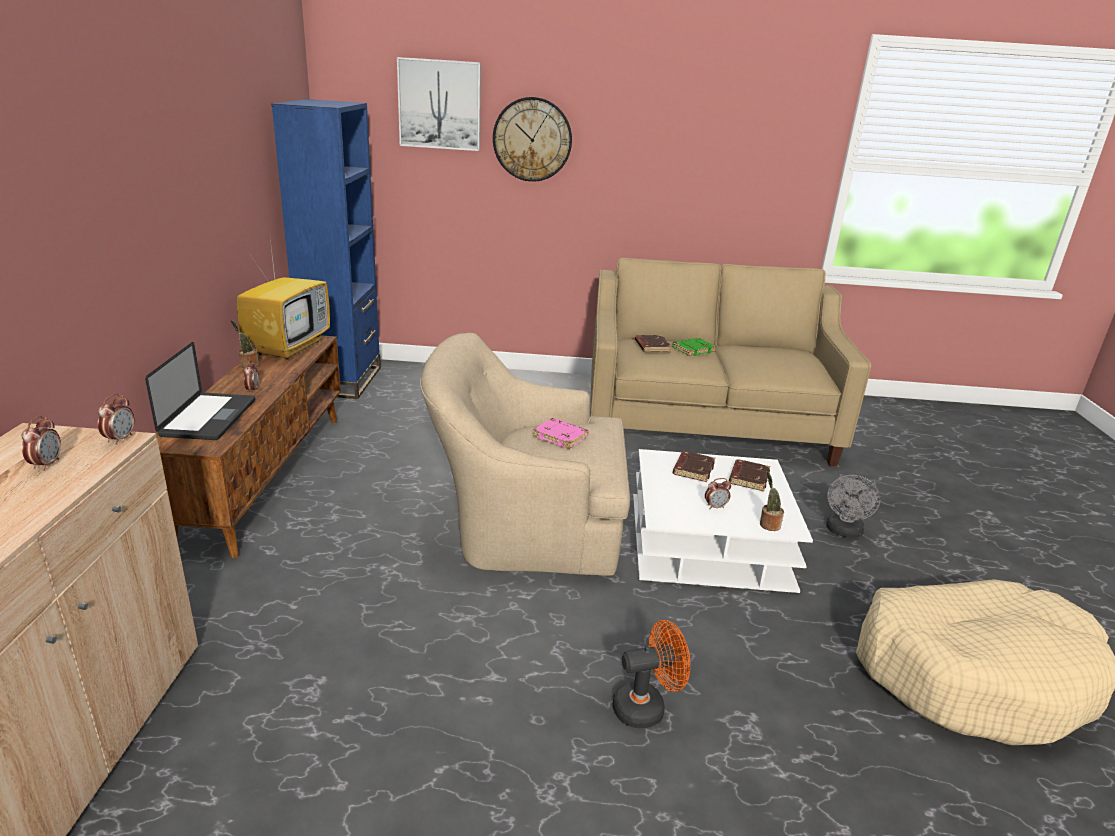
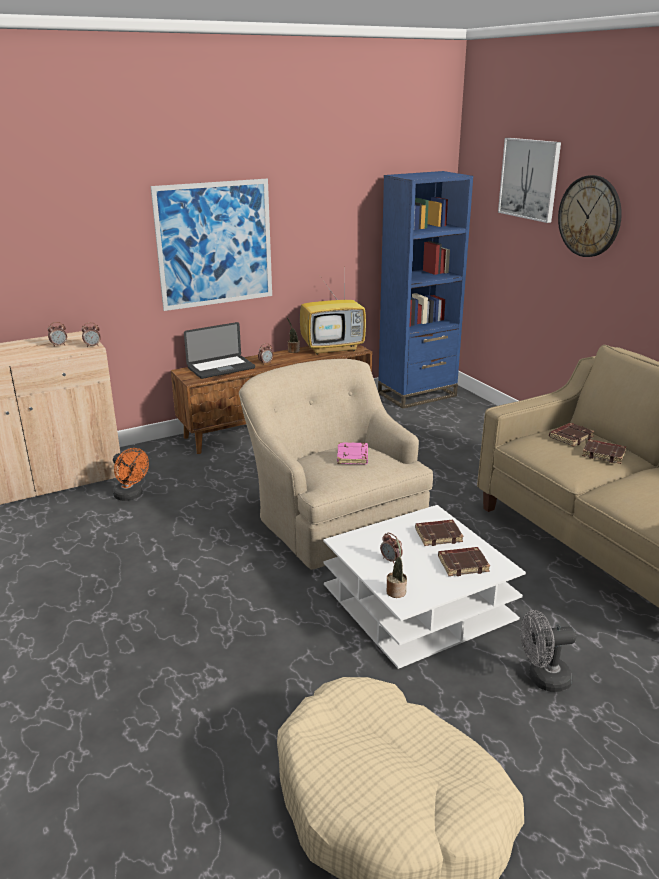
camera: 60 degrees right, 0 degrees up
(141, 222) = (215, 244): none -> picture
(646, 707) = (194, 629): orange fan -> orange fan (131, 496)
(693, 349) = (604, 454): green book -> brown book

